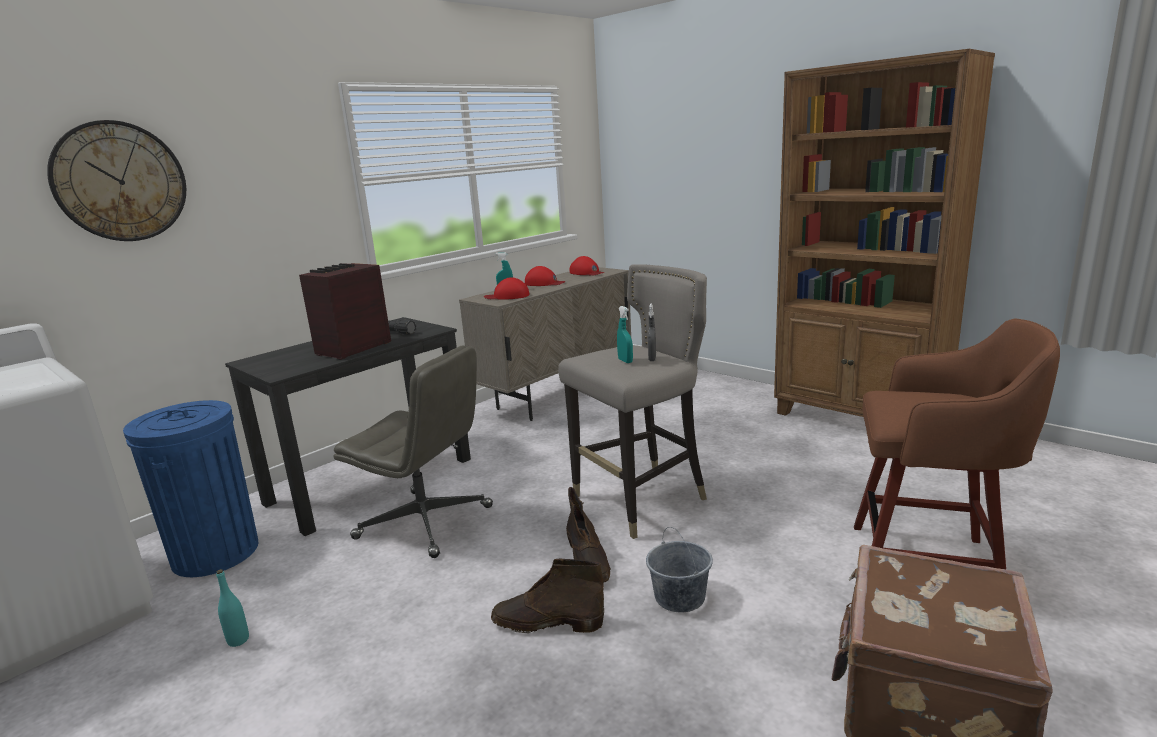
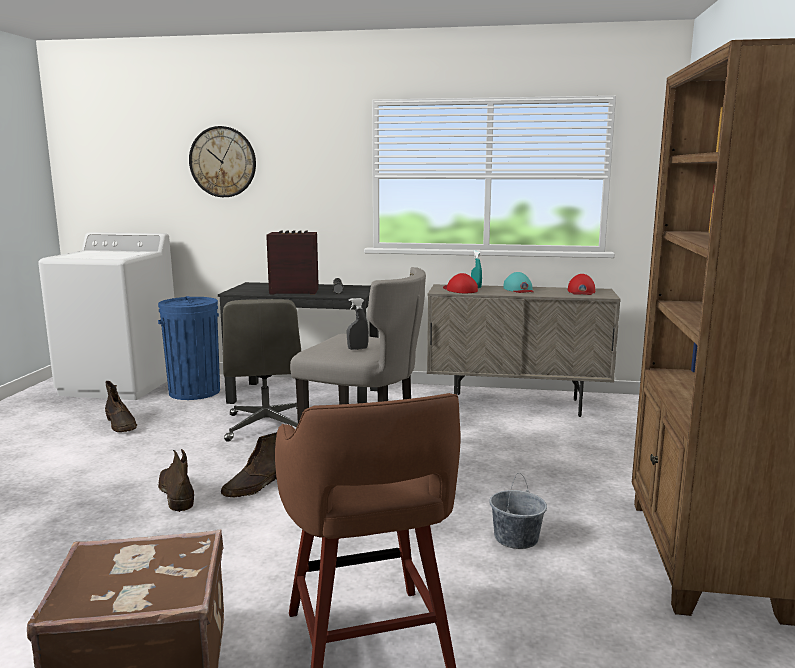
camera: 55 degrees right, 5 degrees down
(238, 640) = (121, 424): turquoise bottle -> brown boot
(544, 283) = (519, 289): red cap -> turquoise cap
(625, 361) = (344, 344): turquoise spray bottle -> none
(680, 597) = (232, 531): grey bucket -> grey bucket (516, 538)

